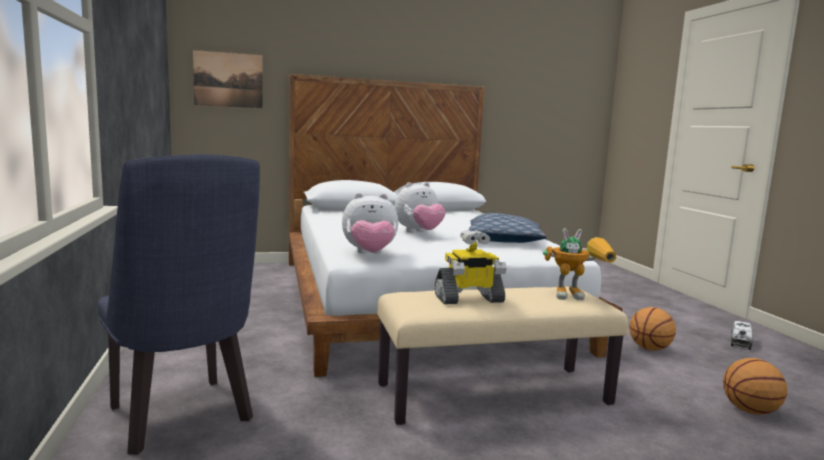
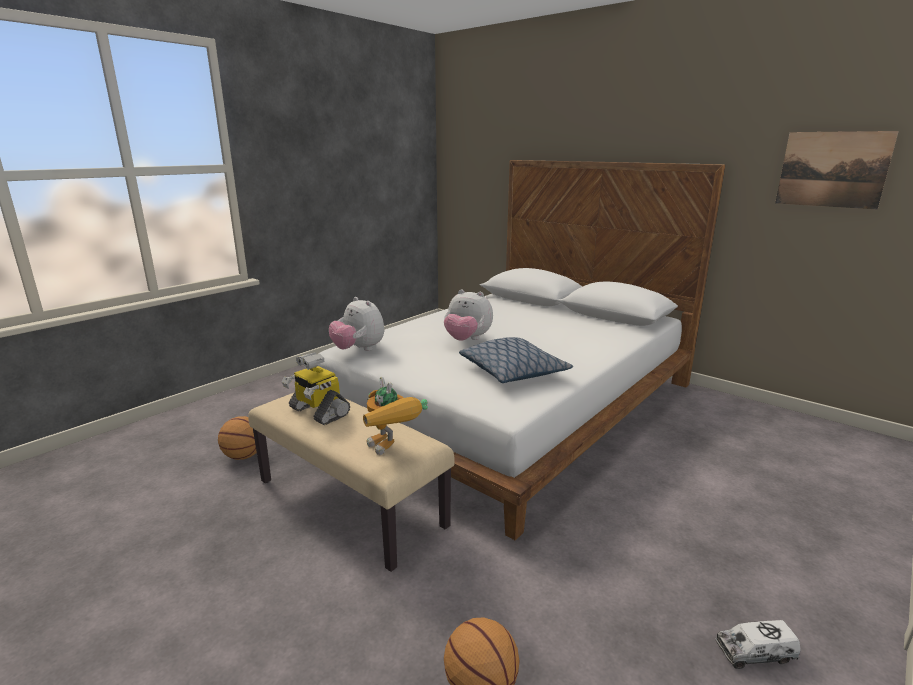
camera: 55 degrees right, 10 degrees up
(184, 419) = (220, 420): blue chair -> none
(228, 80) = (471, 167): picture -> picture (832, 169)
(649, 349) = (587, 567): basketball -> basketball (243, 456)

